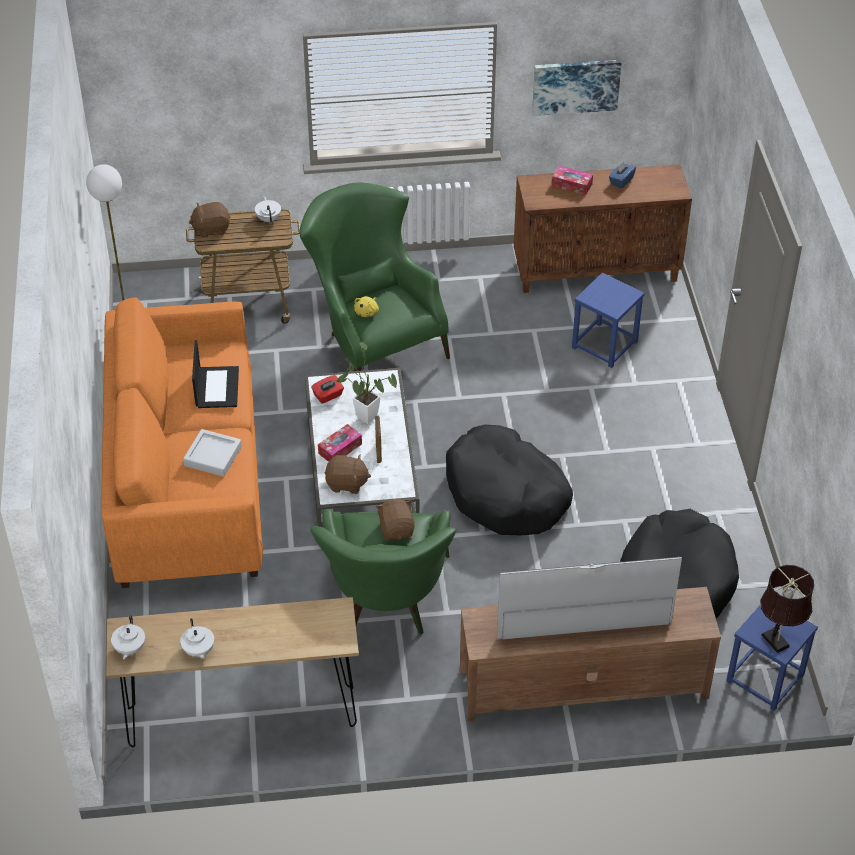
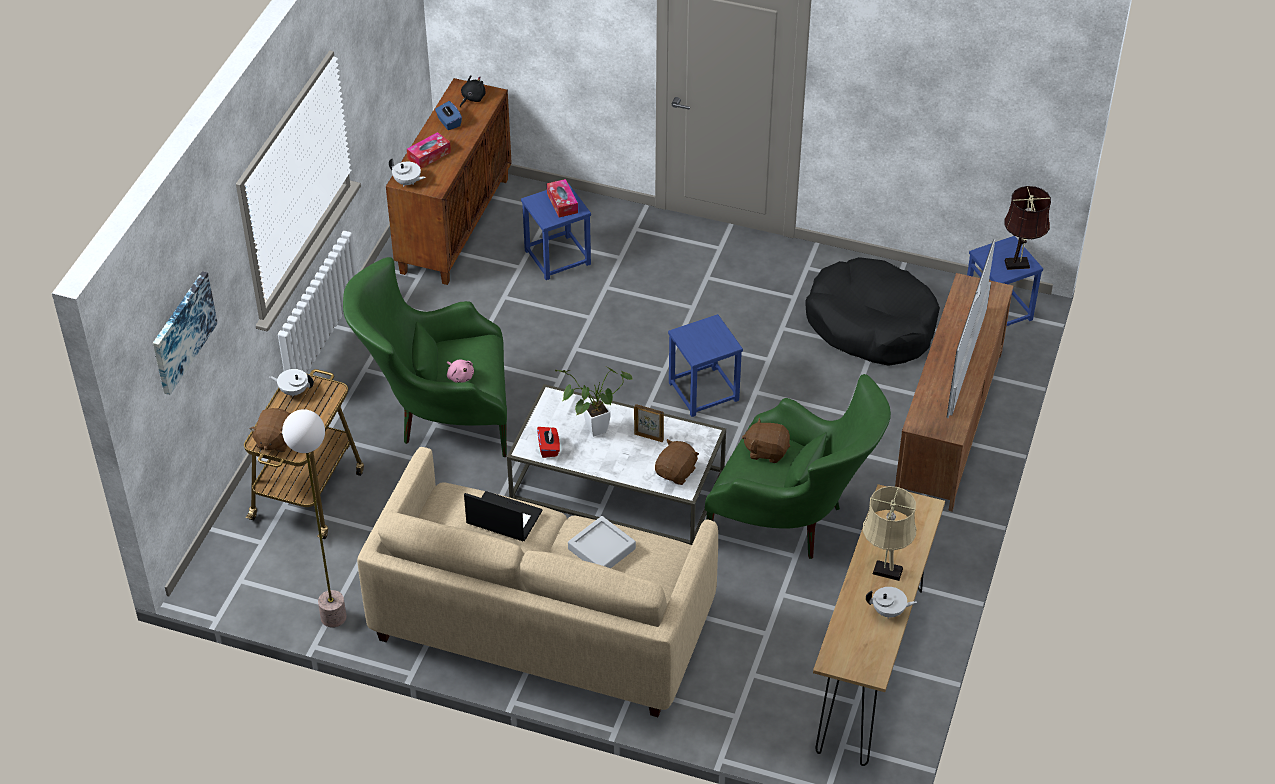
camera: 65 degrees left, 0 degrees up
(129, 649) = (861, 662): white teapot -> white teapot (407, 182)
(187, 482) = (542, 622): orange sofa -> beige sofa
(247, 633) = (884, 570): none -> beige table lamp
(340, 449) = (627, 462): tissue box -> tissue box (562, 203)
(367, 312) = (460, 376): yellow plush toy -> pink plush toy
(506, 494) = (703, 392): black dog bed -> blue stool
(575, 86) = (377, 67): picture -> picture (182, 332)
(662, 183) = (472, 98): none -> black plush toy

